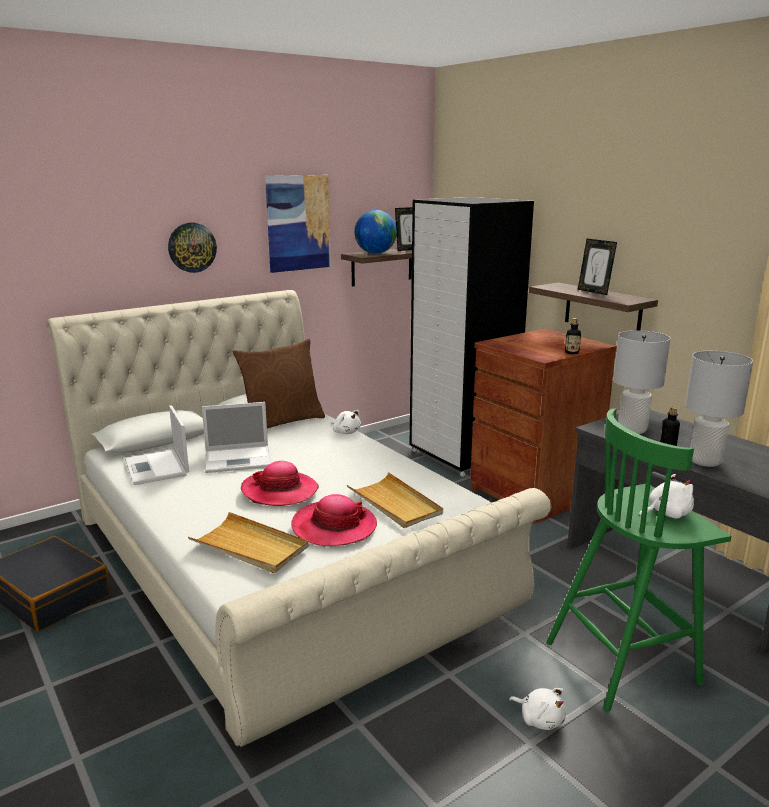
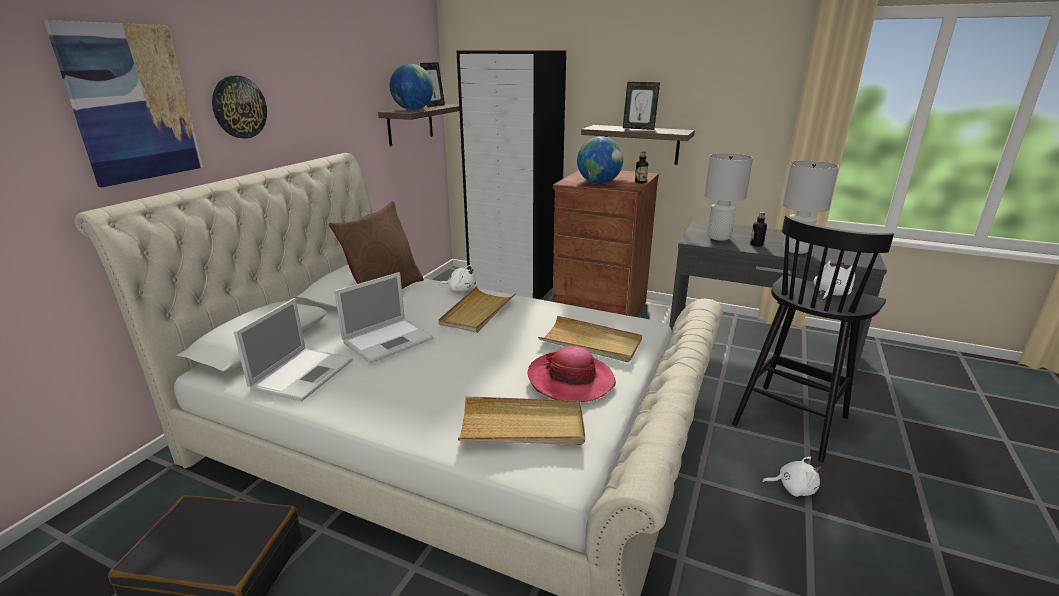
camera: 30 degrees left, 5 degrees up
(157, 468) = (303, 373): laptop -> laptop turned 105 degrees counterclockwise
(279, 491) = (475, 360): hat -> none
(298, 223) = (339, 78): picture -> picture (132, 103)
(332, 454) = (477, 312): none -> beige tray
(523, 347) = (598, 183): none -> globe
(625, 660) = (791, 418): green stool -> black stool

